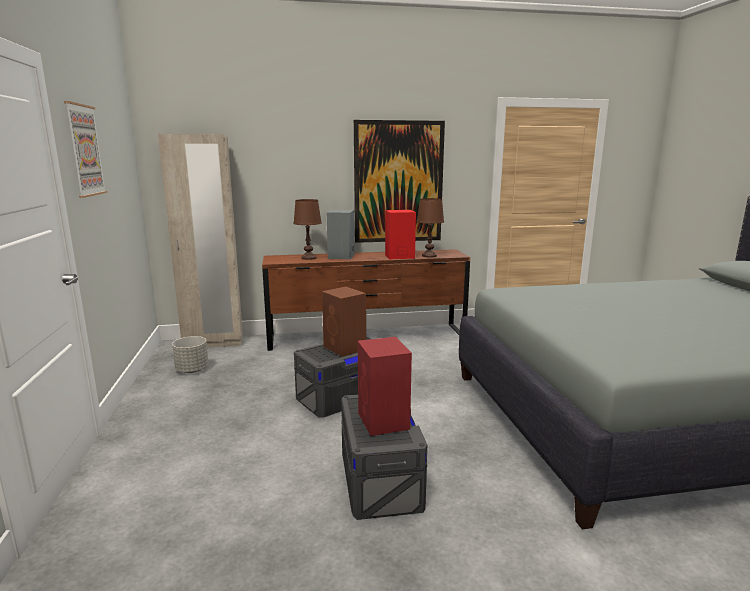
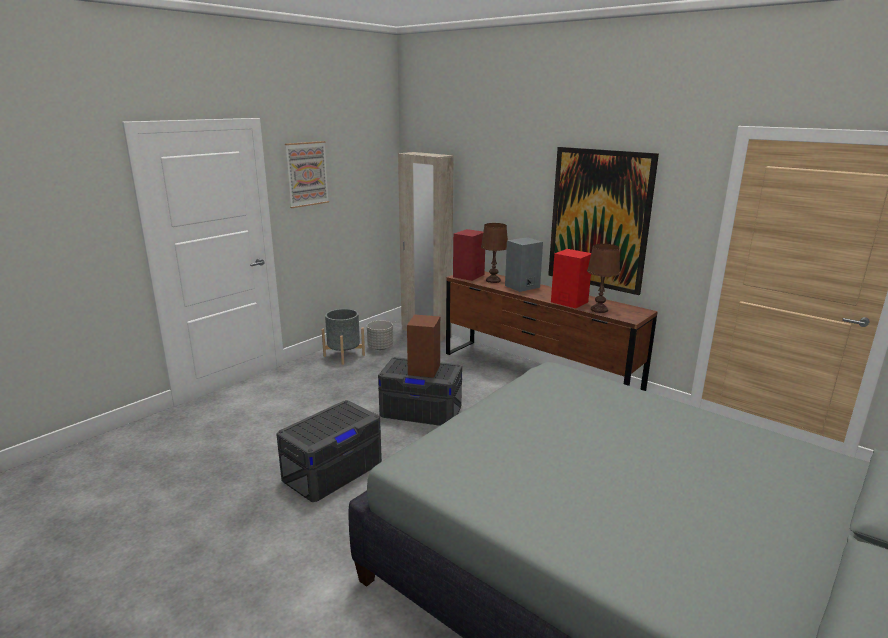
camera: 50 degrees right, 5 degrees up
(166, 391) = (344, 355): none -> grey planter
(383, 421) = (325, 426): red speaker -> red speaker (468, 276)

